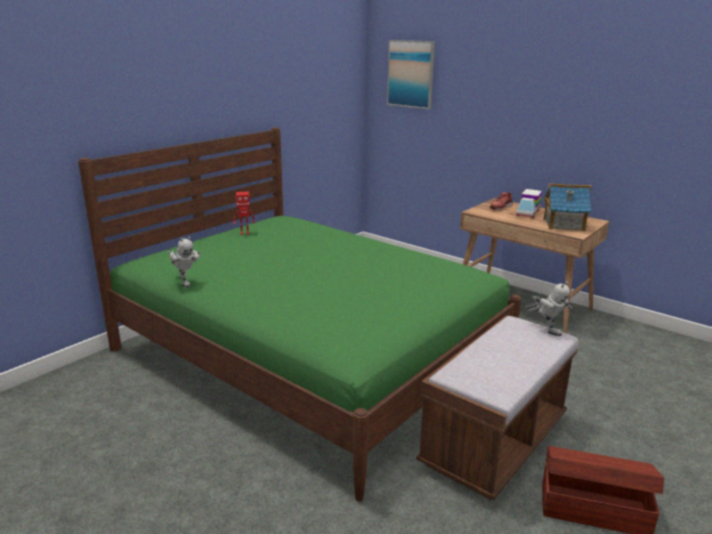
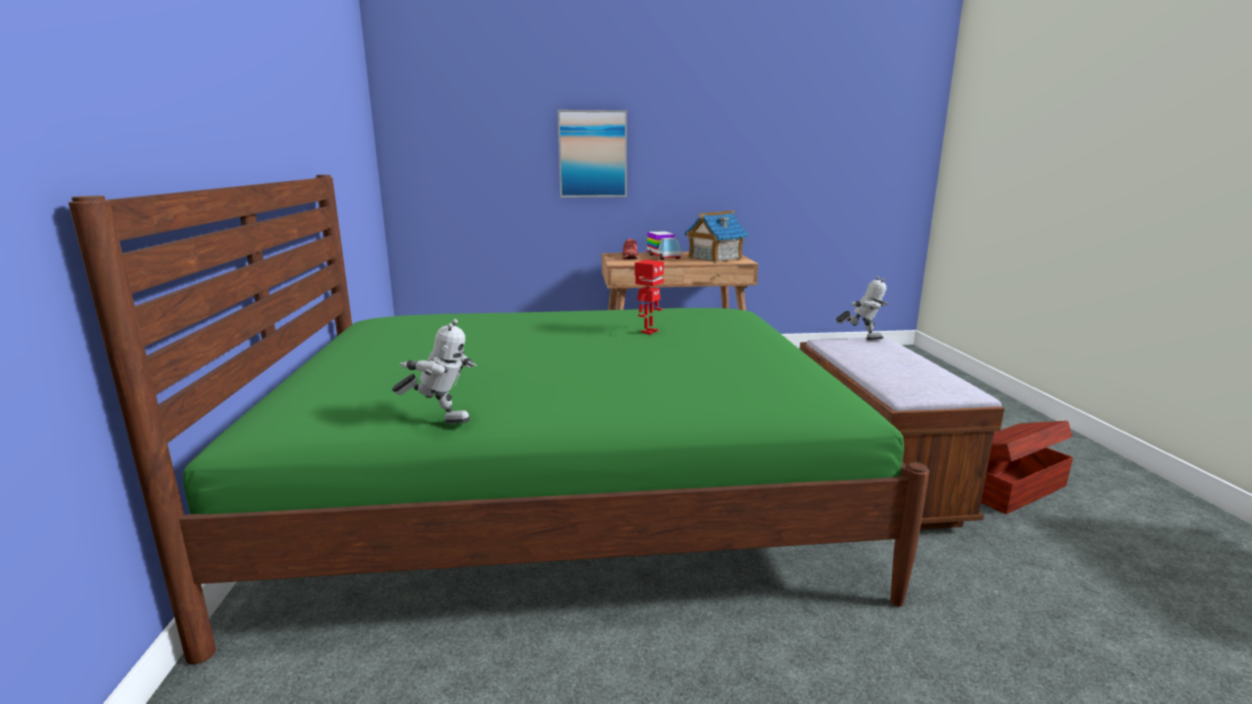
camera: 45 degrees left, 5 degrees down
(245, 233) = (375, 343): toy robot -> toy robot (648, 331)
(410, 74) = (454, 108): picture -> picture (592, 154)

